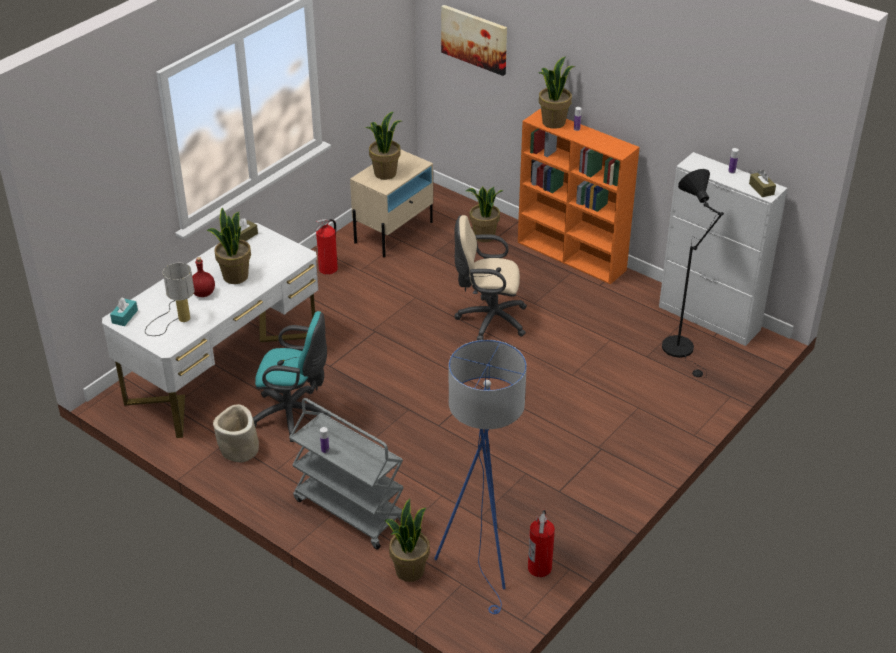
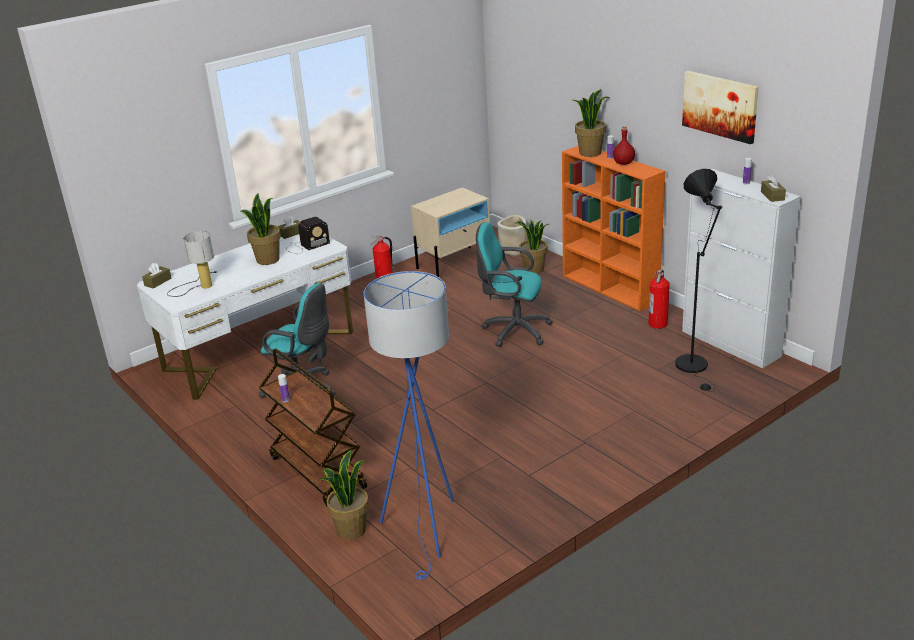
camera: 15 degrees right, 10 degrees down
(125, 316) = (158, 282): turquoise tissue box -> brown tissue box
(203, 293) = (234, 269): red bottle -> red bottle (623, 163)
(239, 450) = (242, 413): beige planter -> beige planter (514, 250)
(269, 254) = (306, 246): none -> radio
(349, 511) = (316, 472): grey cart -> brown cart
(385, 173) = (443, 203): potted plant -> none
(474, 39) = (529, 85): picture -> picture (720, 106)
(488, 319) = (513, 331): beige office chair -> turquoise office chair
(540, 568) = (483, 542): fire extinguisher -> fire extinguisher (658, 324)

